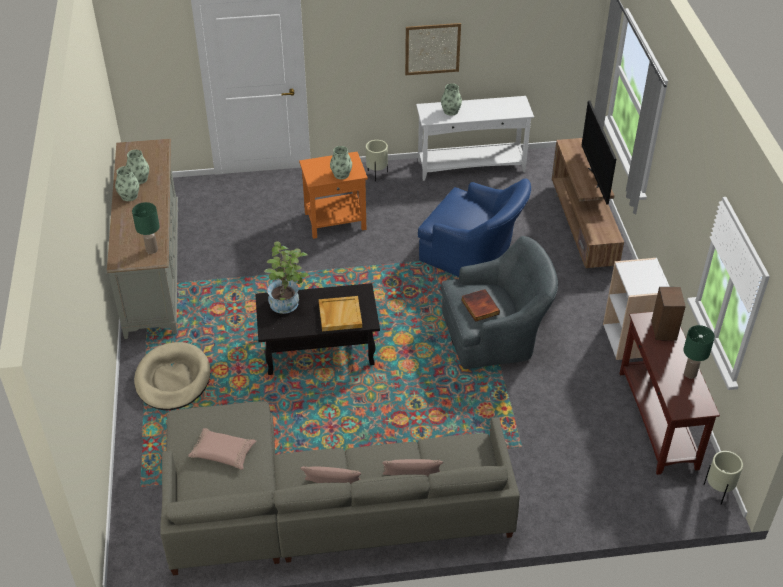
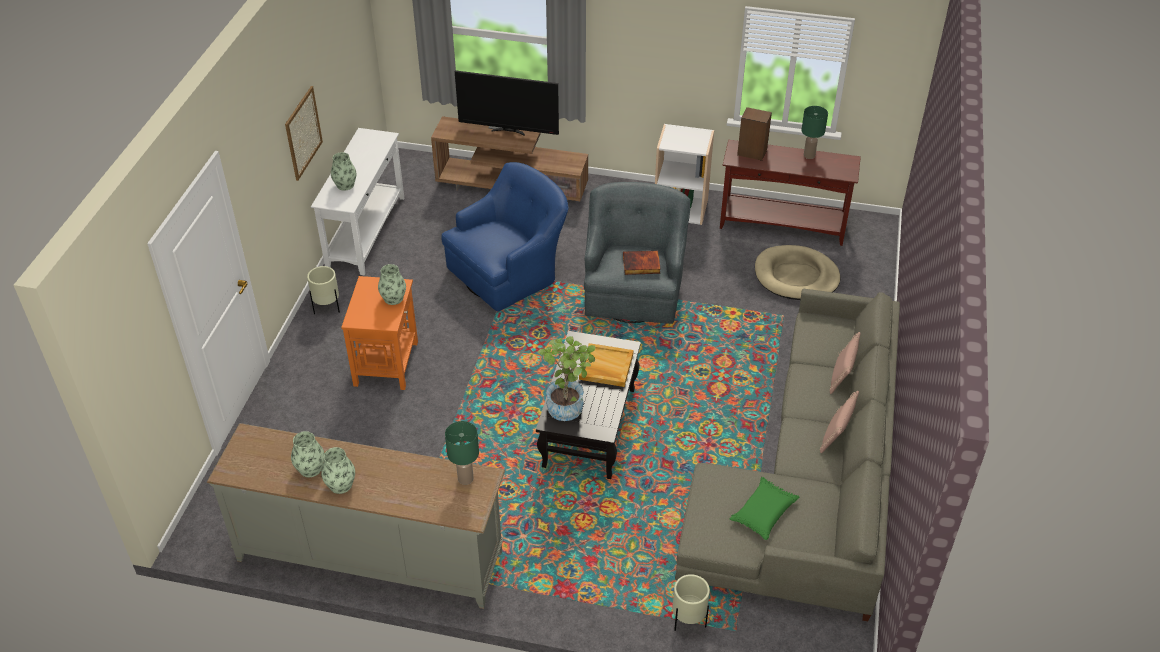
camera: 70 degrees left, 0 degrees up
(173, 379) = (578, 570): beige dog bed -> beige dog bed (796, 276)
(223, 451) = (763, 511): beige pillow -> green pillow
(718, 491) = (870, 219): beige planter -> beige planter (688, 621)

